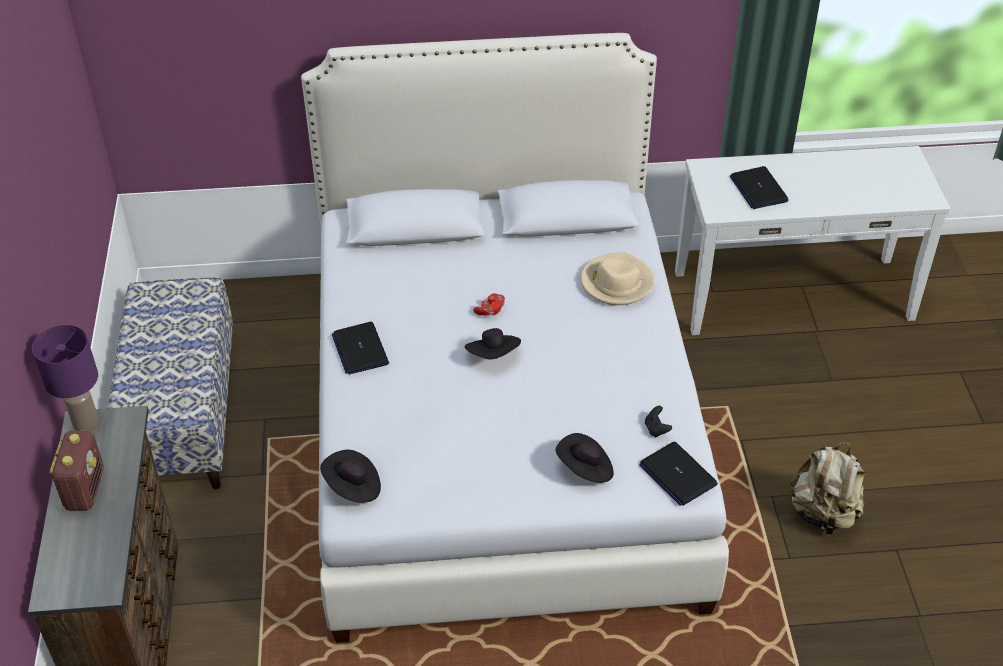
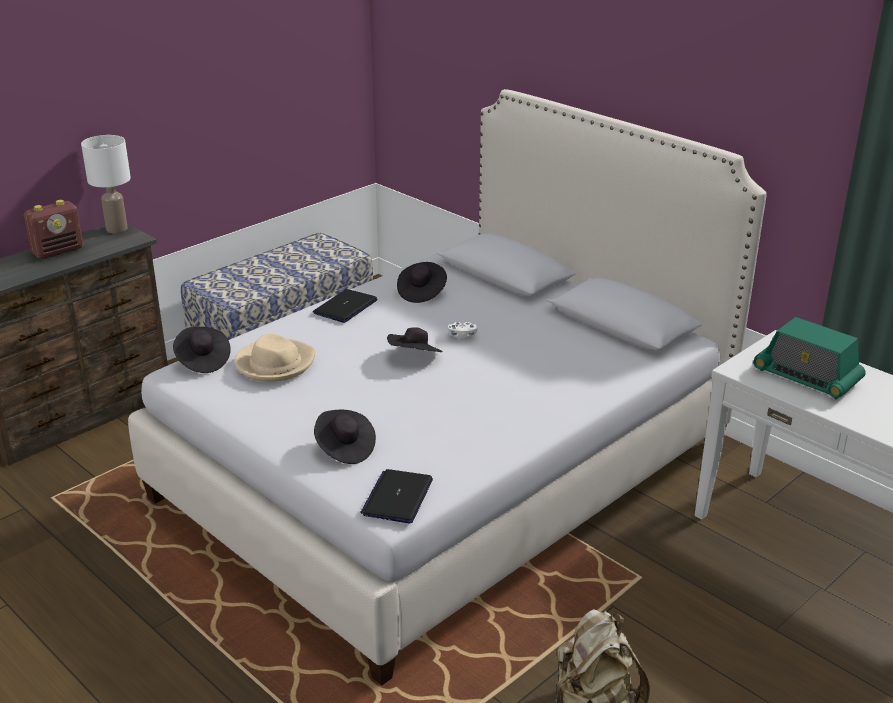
camera: 50 degrees right, 15 degrees down
(86, 423) = (117, 229): purple table lamp -> white table lamp
(390, 291) = (421, 292): none -> black hat
(490, 310) = (462, 336): red game controller -> white game controller
(616, 282) = (583, 374): beige hat -> beige hat (275, 363)
(656, 429) = (438, 464): black game controller -> none
(758, 189) = (806, 377): laptop -> radio

